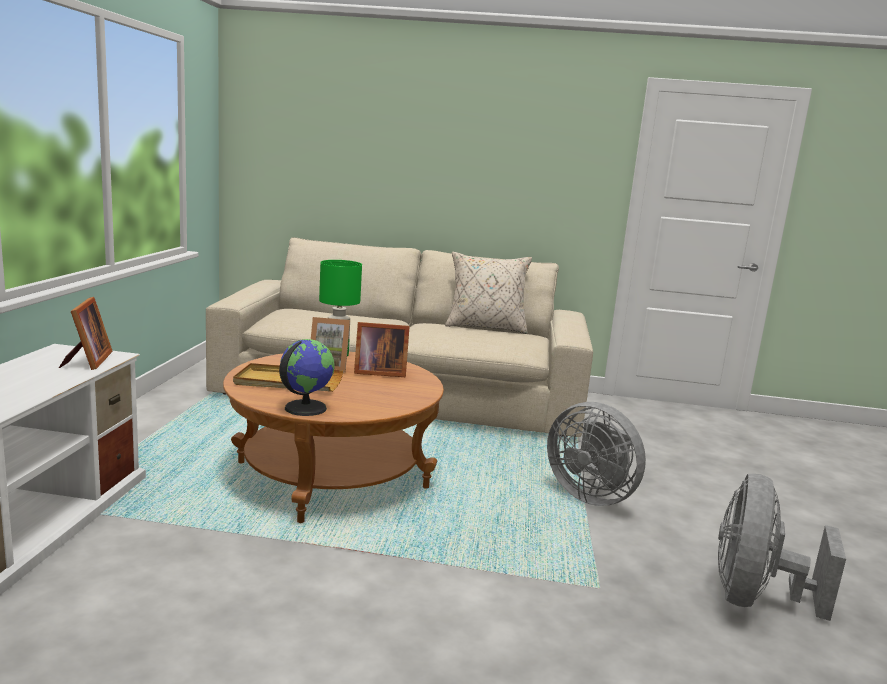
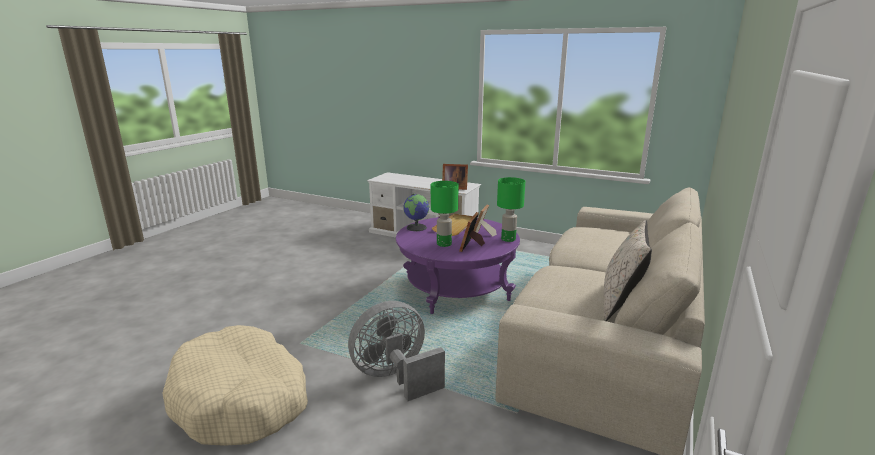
camera: 110 degrees right, 5 degrees up
(332, 475) = (456, 289): brown coffee table -> purple coffee table
(380, 387) = (444, 244): none -> green table lamp
(754, 598) = (241, 399): grey fan -> beige dog bed

